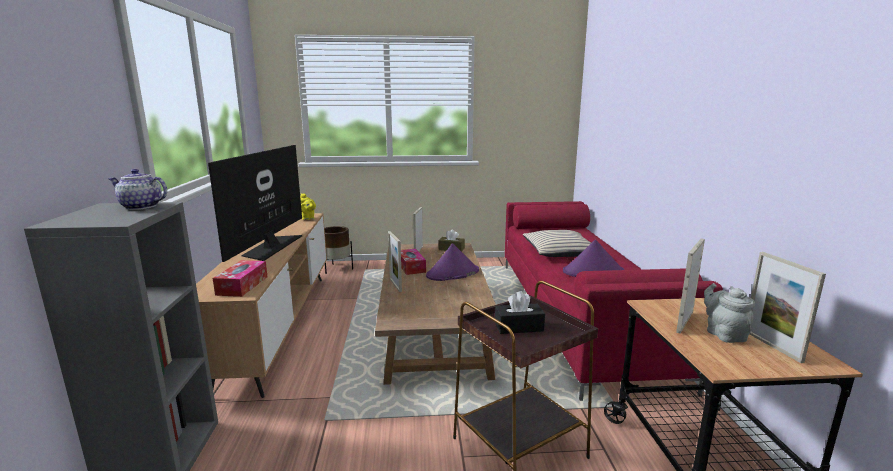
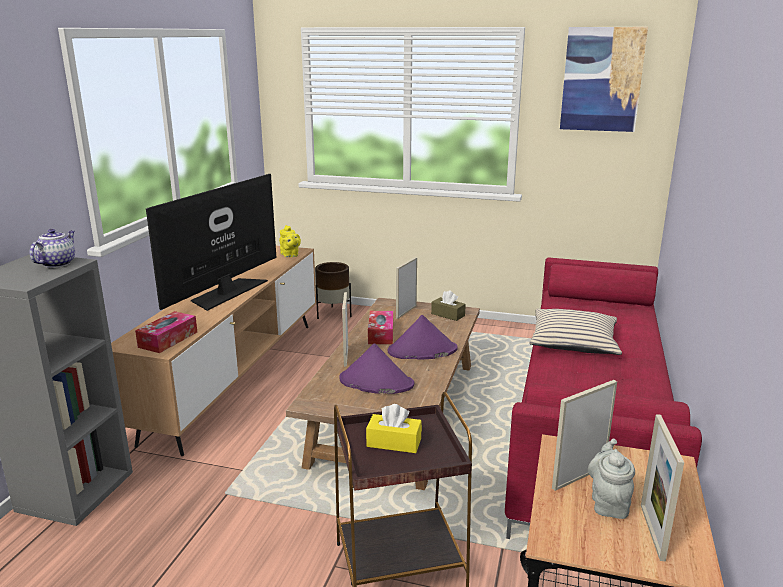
camera: 20 degrees right, 5 degrees up
(140, 207) = (57, 263): teapot -> teapot turned 75 degrees clockwise
(519, 327) = (394, 442): black tissue box -> yellow tissue box
(529, 74) = (602, 79): none -> picture
(593, 272) = (588, 379): purple hat -> purple hat (376, 382)

